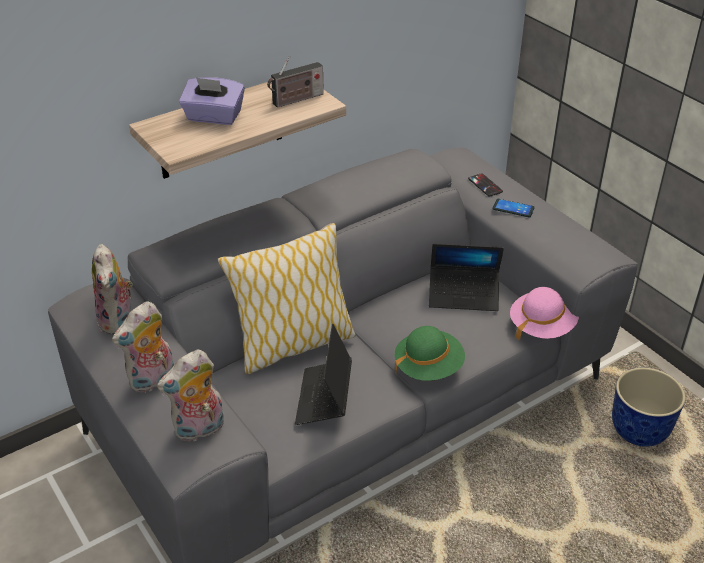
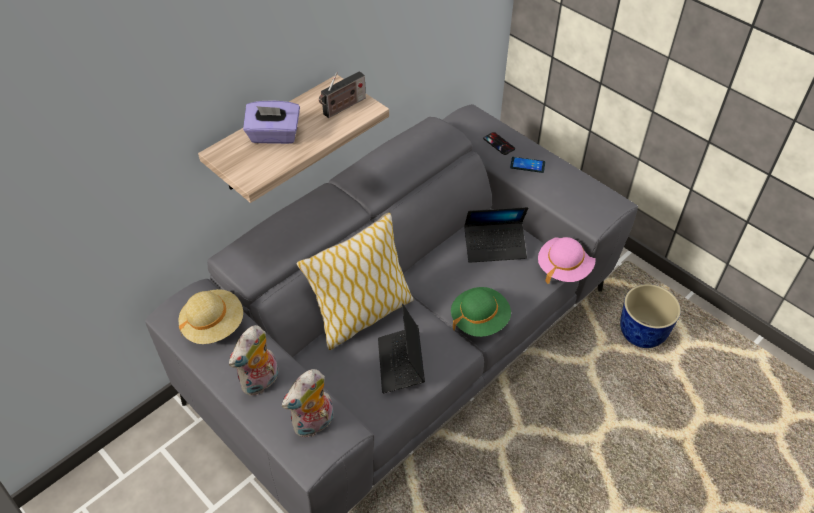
camera: 10 degrees left, 10 degrees up
(118, 321) = (213, 325): plush toy -> beige hat

